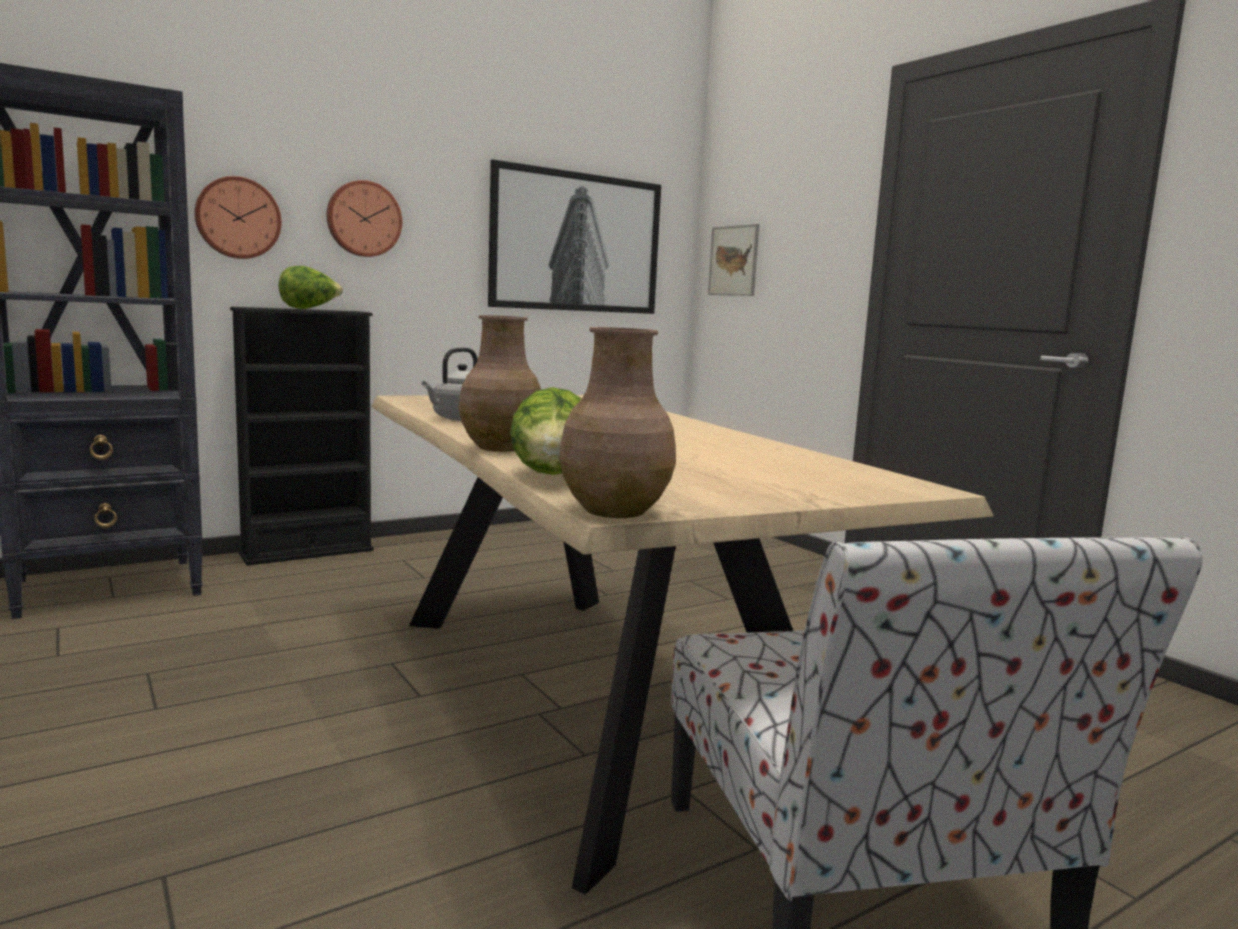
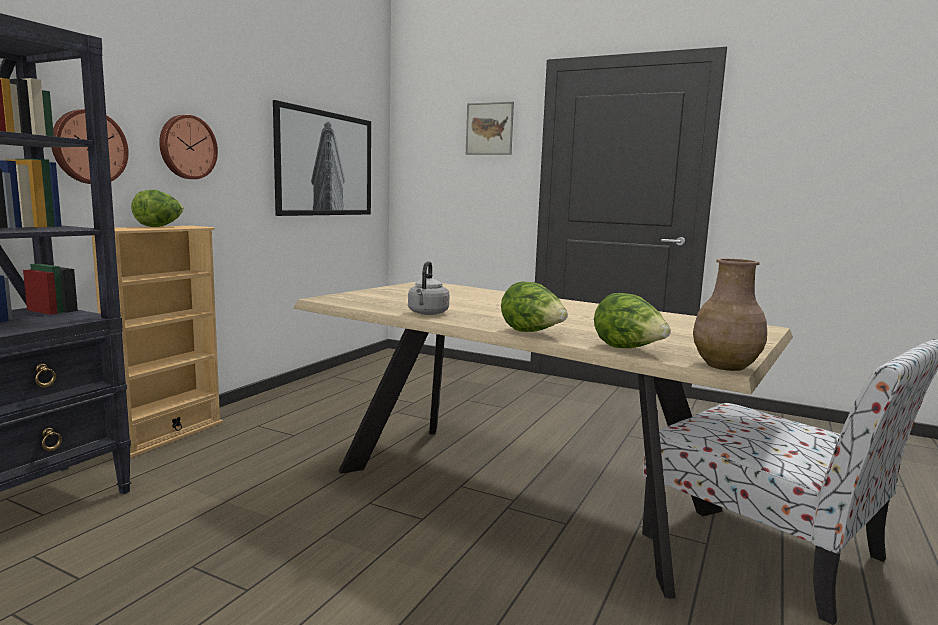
camera: 30 degrees left, 0 degrees up
(307, 552) = (168, 435): black bookcase -> beige bookcase
(501, 447) = (532, 333): brown vase -> lettuce
(733, 260) = (425, 176): picture -> picture (489, 129)

